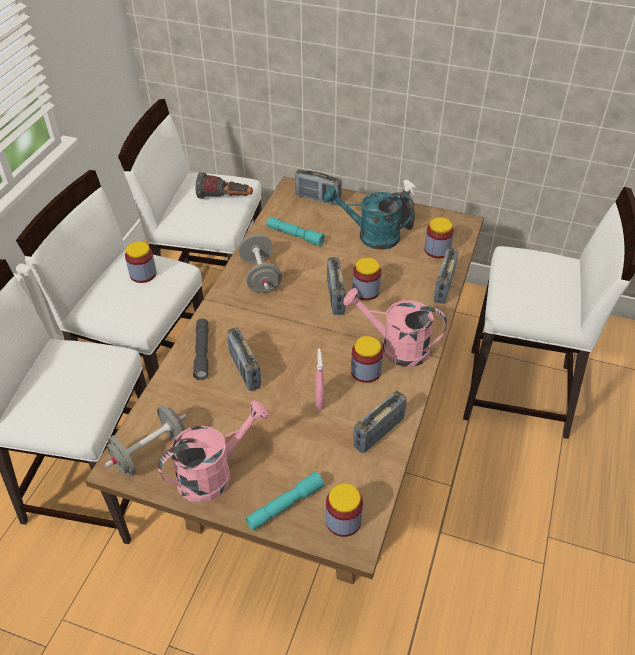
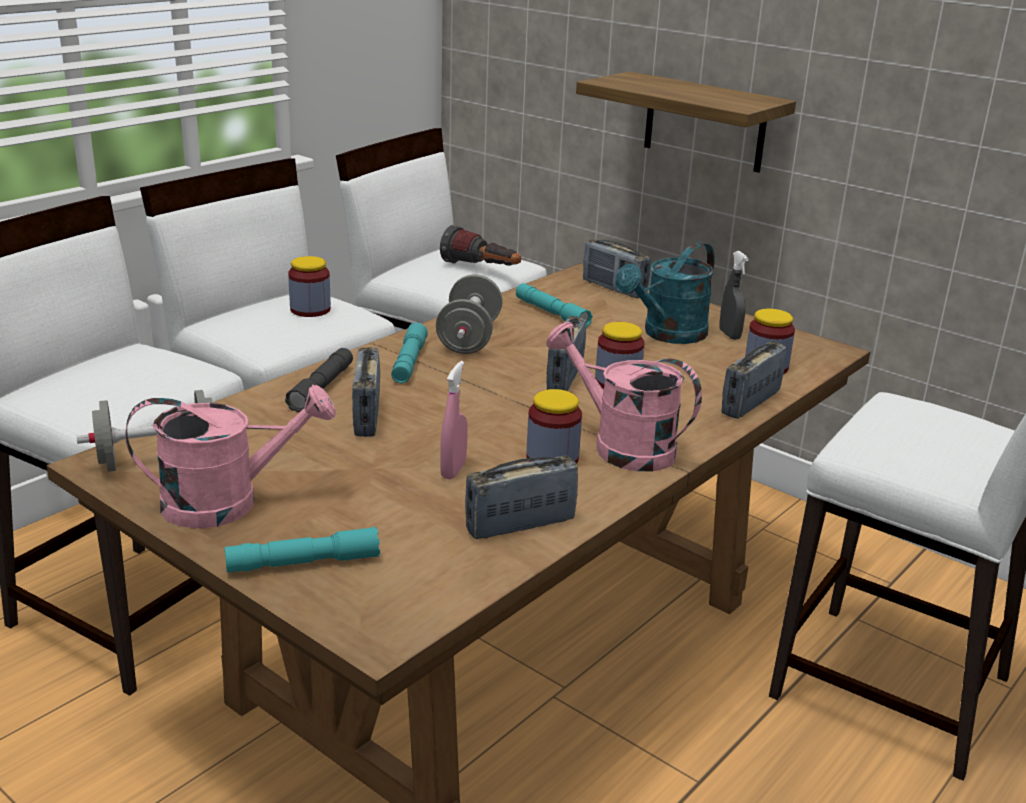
camera: 20 degrees right, 20 degrees down
(239, 311) = (409, 362): none -> turquoise flashlight
(343, 520) = (380, 604): jar -> none
(344, 65) = (704, 122): none -> shelf
(371, 236) = (667, 335): turquoise watering can -> turquoise watering can turned 75 degrees counterclockwise

